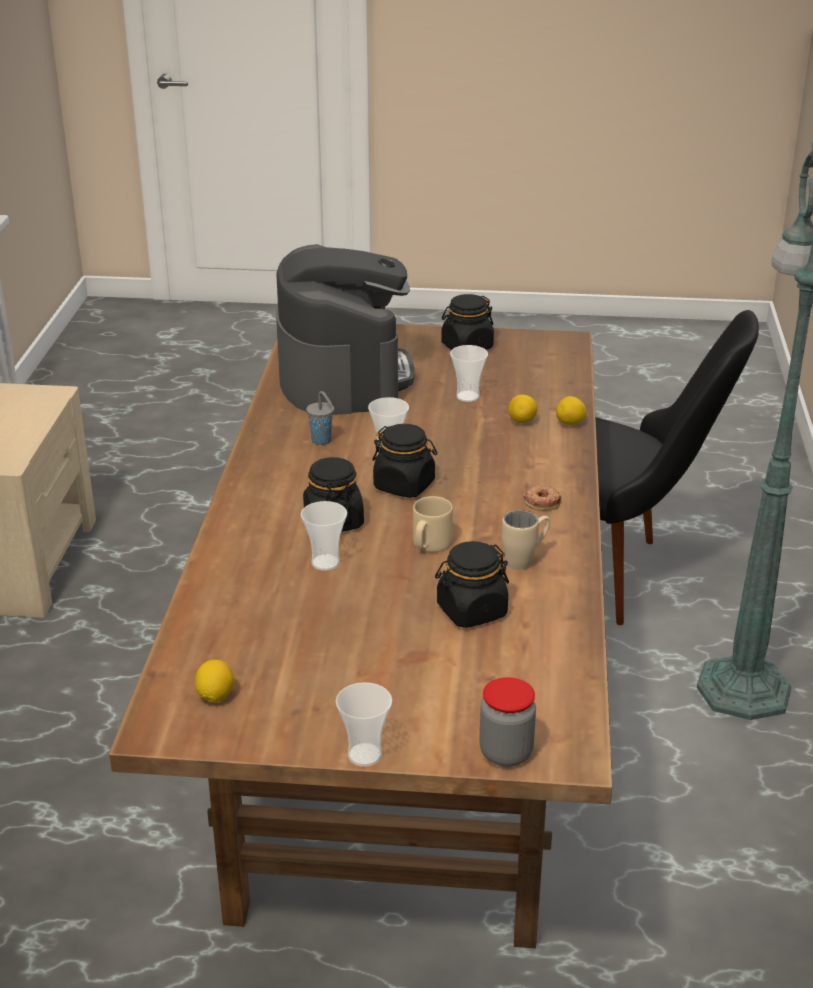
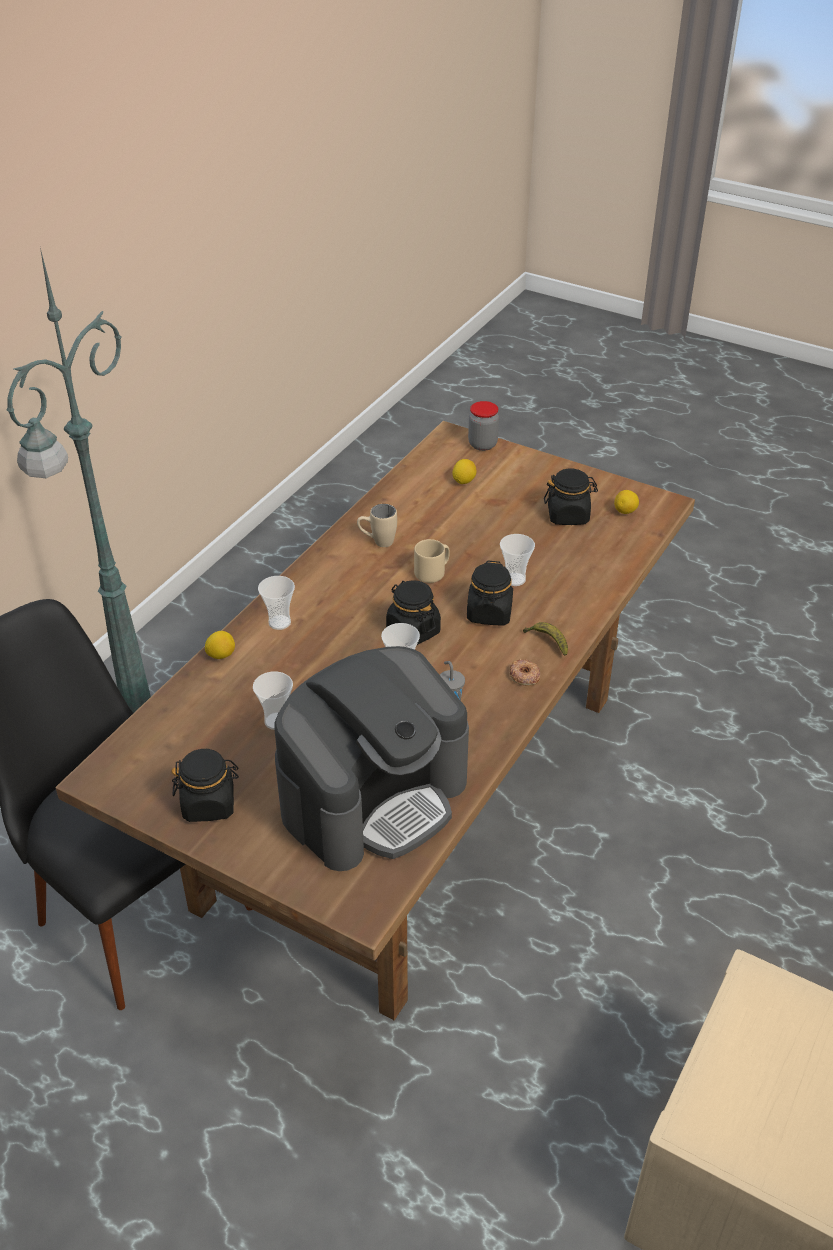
camera: 155 degrees left, 10 degrees up
(252, 511) = (547, 642): none -> banana
(343, 376) = (373, 796): coffee machine -> coffee machine turned 150 degrees counterclockwise
(365, 755) = (555, 462): cup -> cup (279, 622)
(471, 611) = (441, 519): black jar -> black jar (568, 515)
(522, 421) = (258, 671): lemon -> lemon (464, 481)
(542, 502) = (322, 584): donut -> donut (524, 675)

